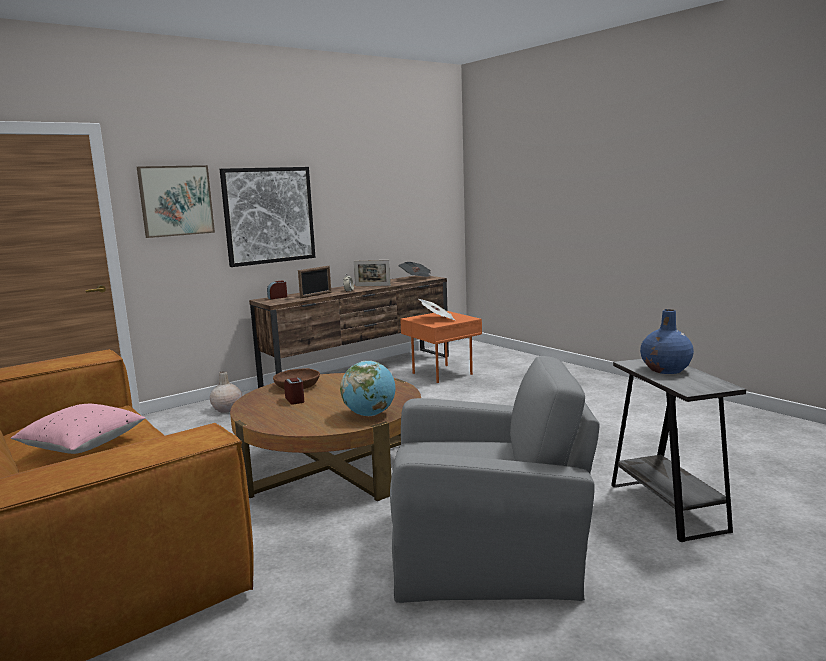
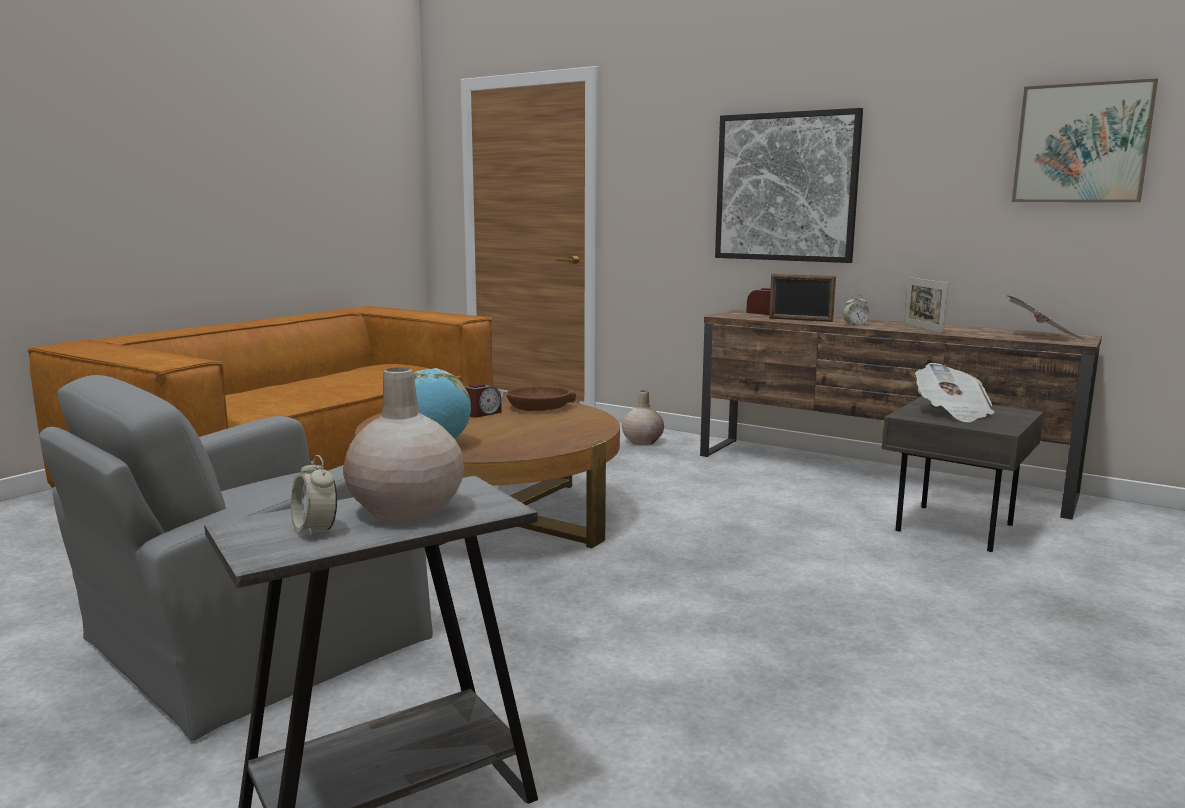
camera: 70 degrees right, 0 degrees up
(83, 445) = (329, 380): pink pillow -> none
(176, 200) = (663, 160): picture -> picture (1081, 143)
(441, 374) = (950, 528): orange side table -> grey side table
(487, 548) = (253, 641): grey armchair -> grey armchair turned 60 degrees clockwise
(666, 370) = (405, 510): blue vase -> beige vase
(693, 380) = (315, 530): none -> alarm clock

